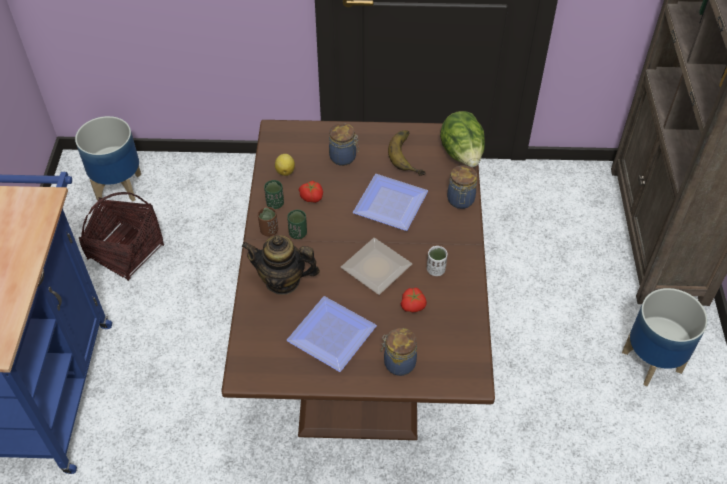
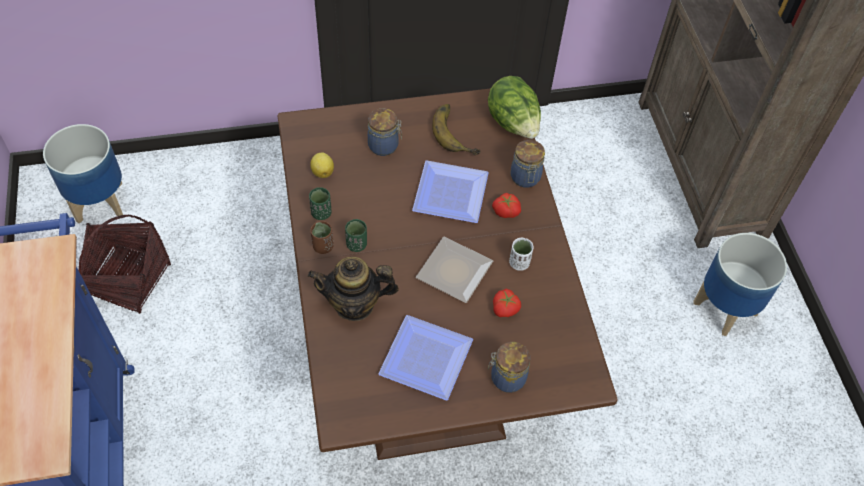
camera: 15 degrees left, 5 degrees up
(312, 196) = (361, 198): tomato -> tomato (506, 210)

